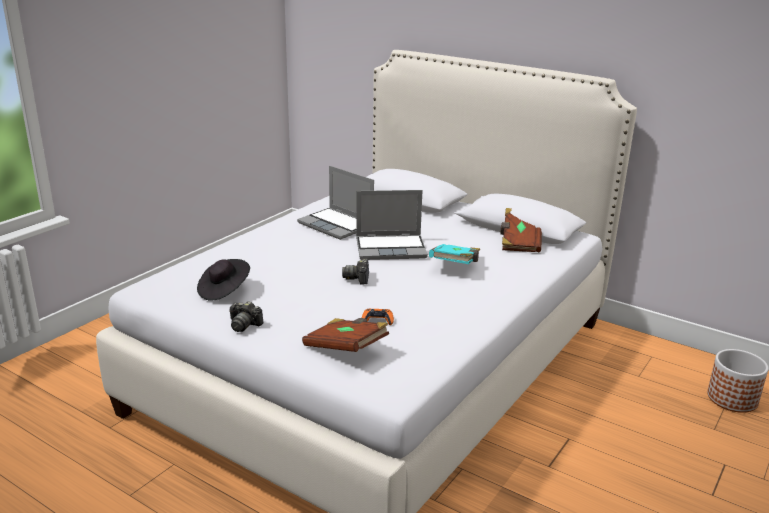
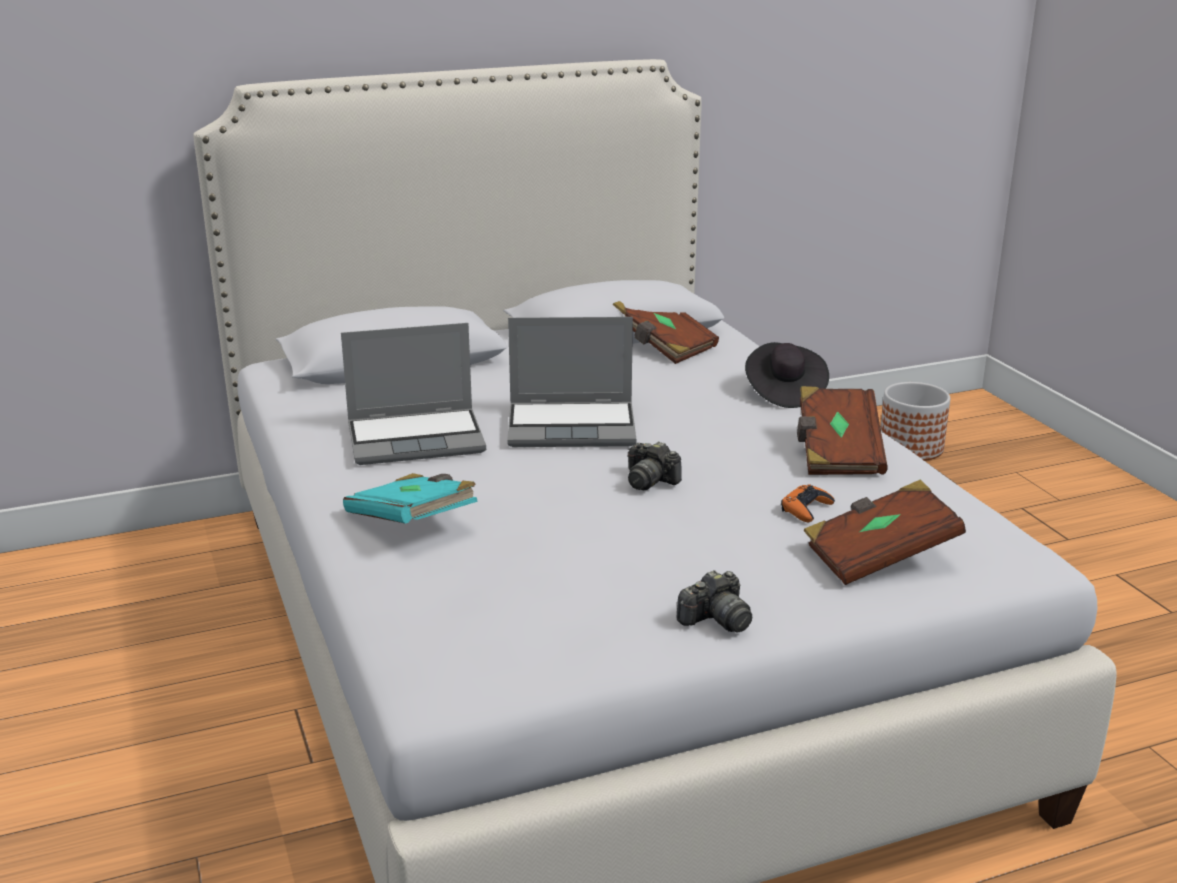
camera: 55 degrees left, 0 degrees up
(224, 290) = (561, 604): black hat -> black hat (784, 393)
(391, 248) = (573, 426): laptop -> laptop turned 60 degrees clockwise
(453, 313) = (836, 453): none -> brown book
(455, 265) = (687, 406): turquoise book -> turquoise book (413, 522)

